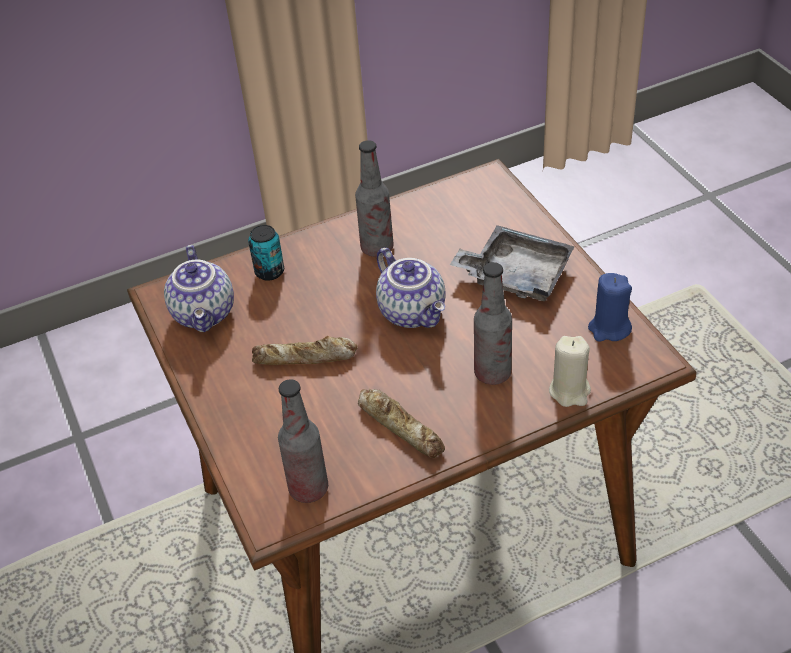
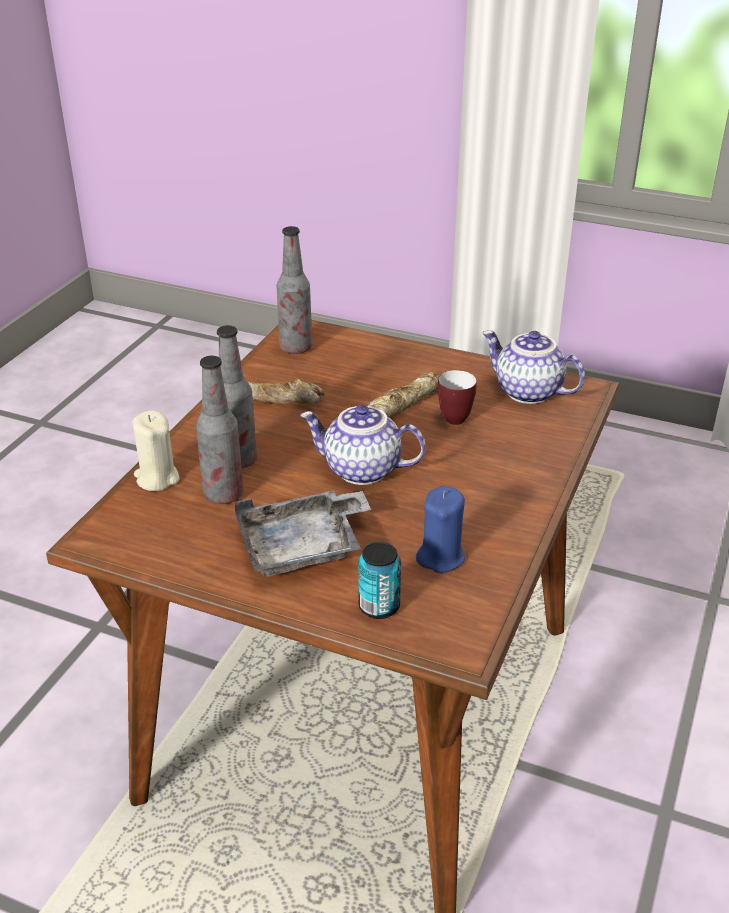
camera: 135 degrees right, 10 degrees down
(269, 272) = (531, 440): can -> can (379, 607)
(290, 323) = (452, 417): none -> mug
(377, 248) = (470, 504): bottle -> bottle (223, 494)
(609, 328) = (160, 543): blue candle -> blue candle (440, 557)

